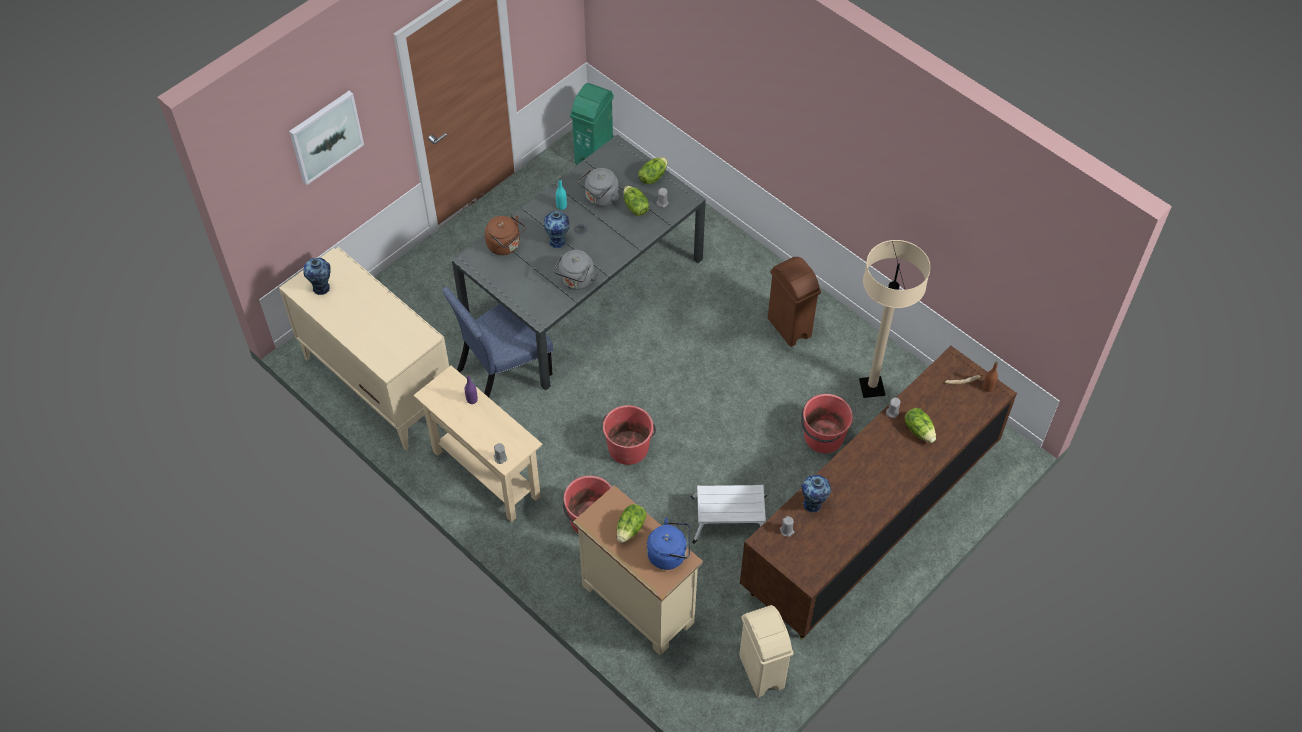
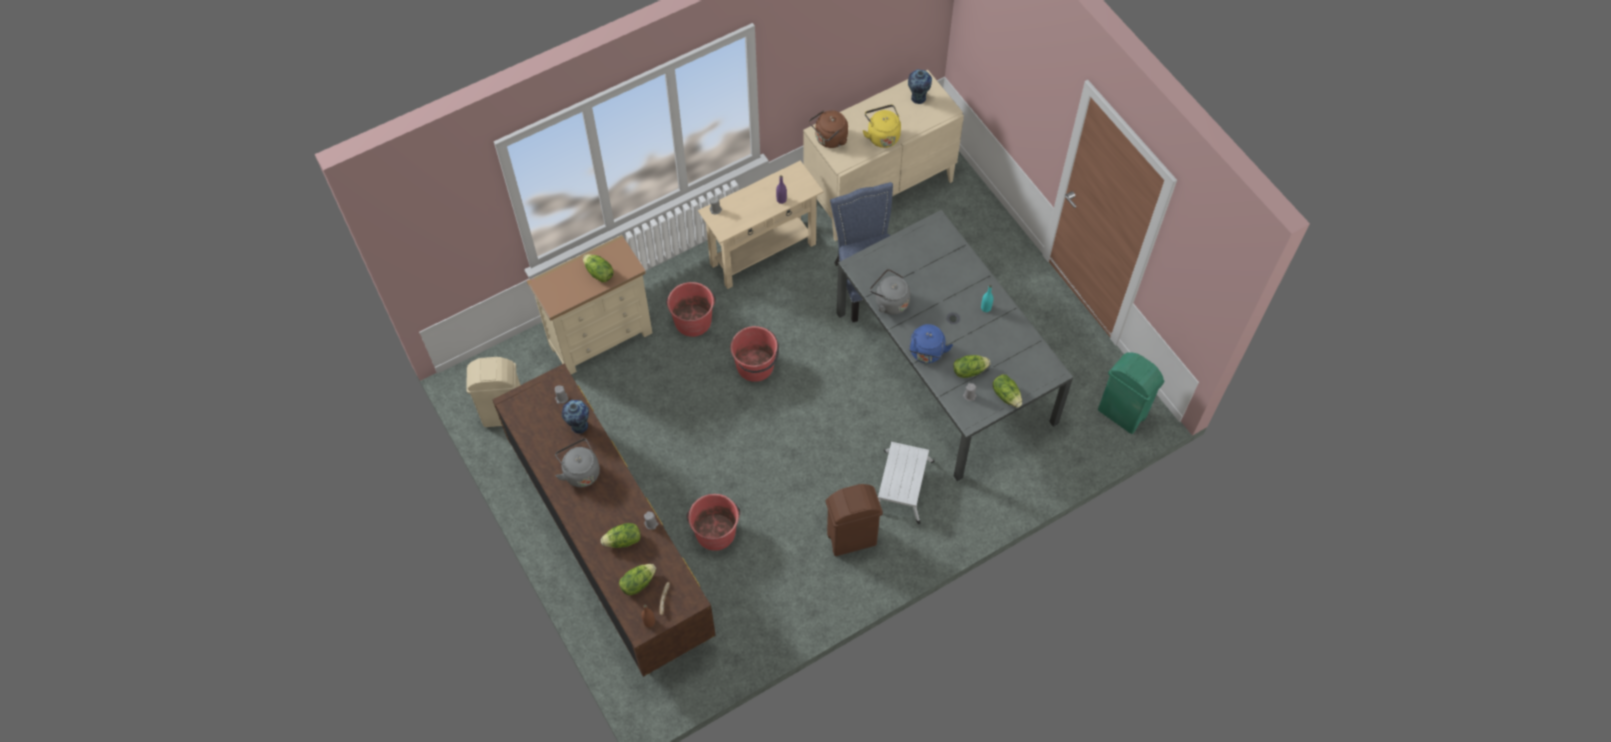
camera: 105 degrees right, 5 degrees up
(325, 136) = (1018, 57): picture -> none
(380, 310) = (882, 135): none -> yellow kettle
(505, 245) = (947, 253): brown kettle -> brown kettle (829, 139)
(558, 241) = (942, 296): vase -> none
(600, 198) = (988, 343): grey kettle -> grey kettle (580, 471)
(669, 554) = (564, 295): blue kettle -> blue kettle (926, 353)
(729, 518) = (656, 428): white step ladder -> white step ladder (902, 485)
(871, 388) = (757, 594): beige floor lamp -> none
(955, 407) = (637, 583): none -> lettuce

